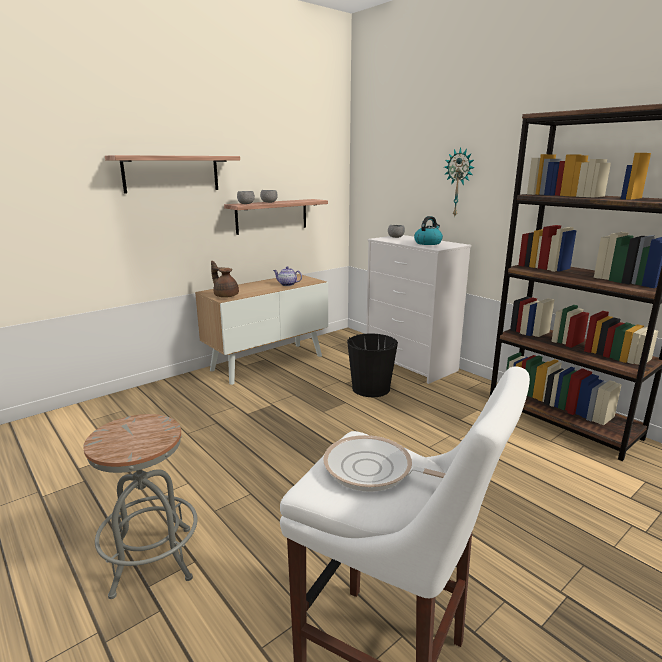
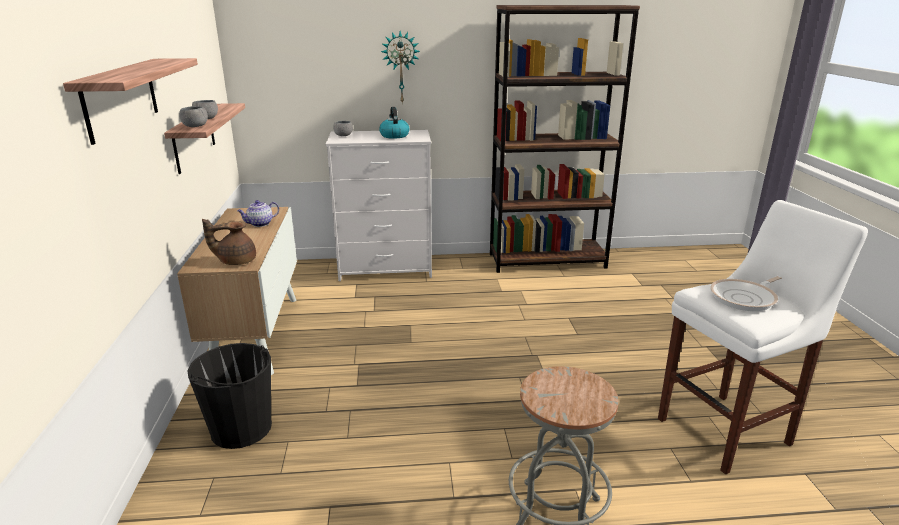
camera: 55 degrees left, 5 degrees up
(371, 388) = (403, 303): black bucket -> black bucket (241, 429)

